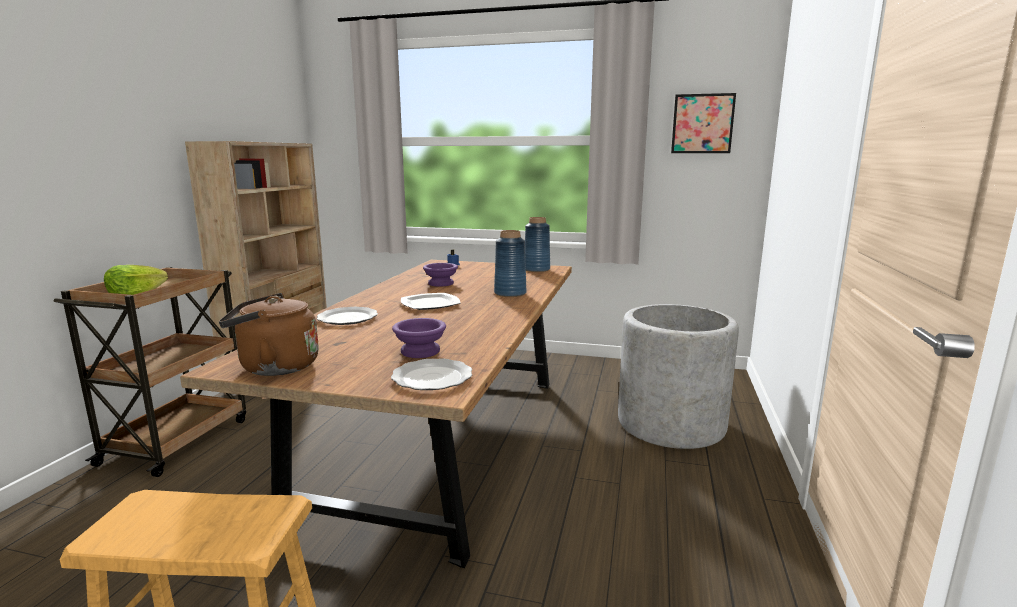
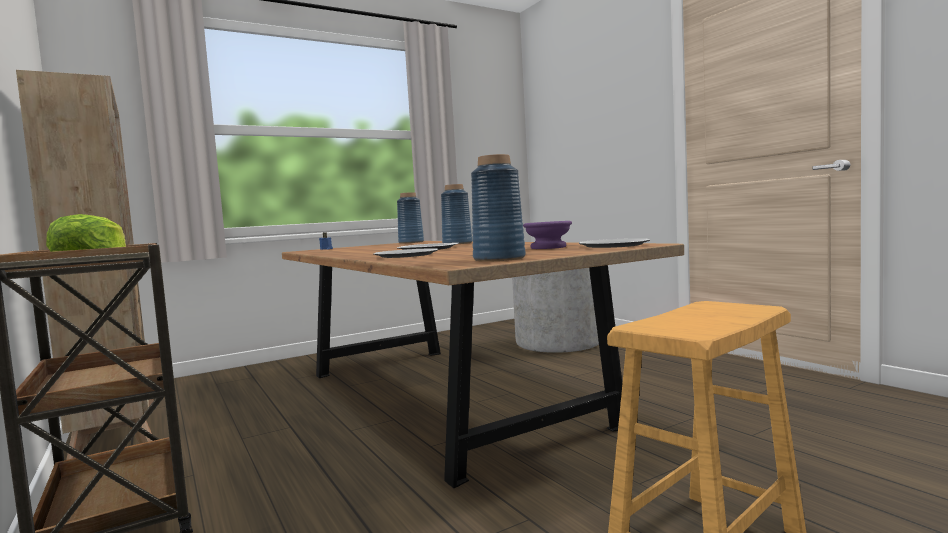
camera: 45 degrees left, 10 degrees down
(274, 367) = (498, 259): brown kettle -> blue vase
(439, 283) = (374, 249): purple bowl -> none
(702, 124) = (482, 125): picture -> none

